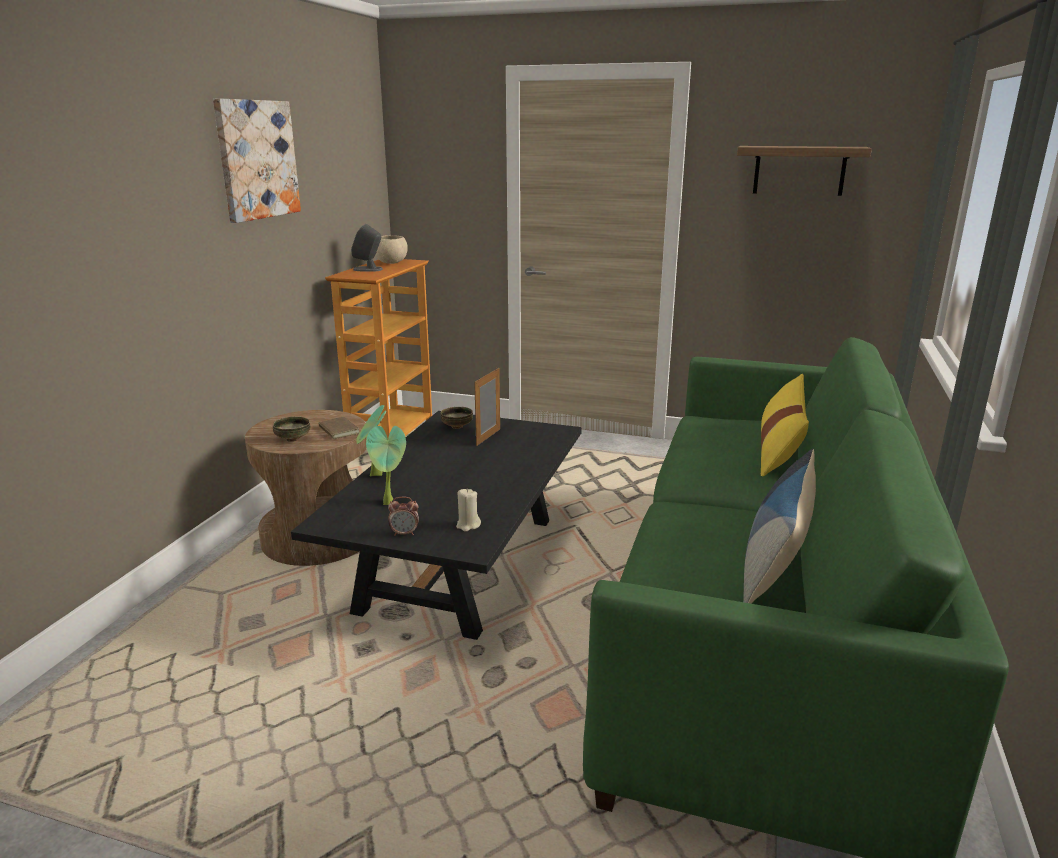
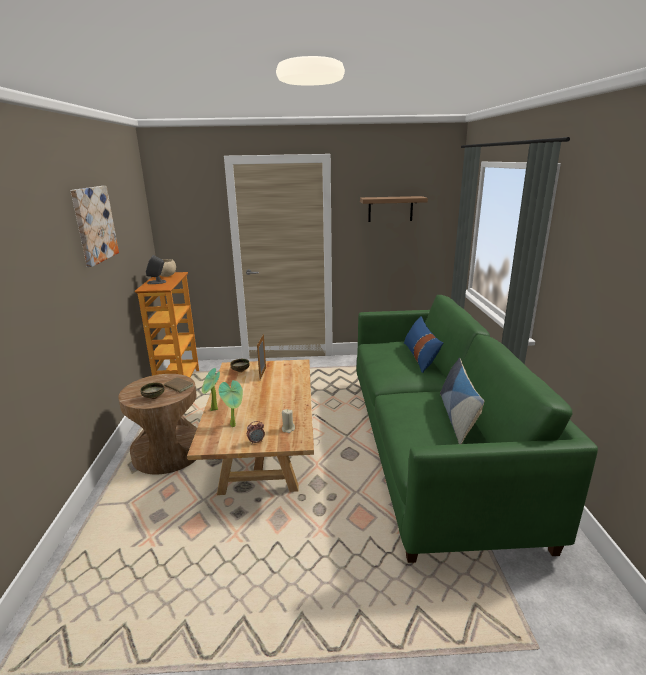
camera: 20 degrees left, 0 degrees up
(460, 563) = (263, 449): black coffee table -> beige coffee table
(779, 450) = (420, 357): yellow pillow -> blue pillow

